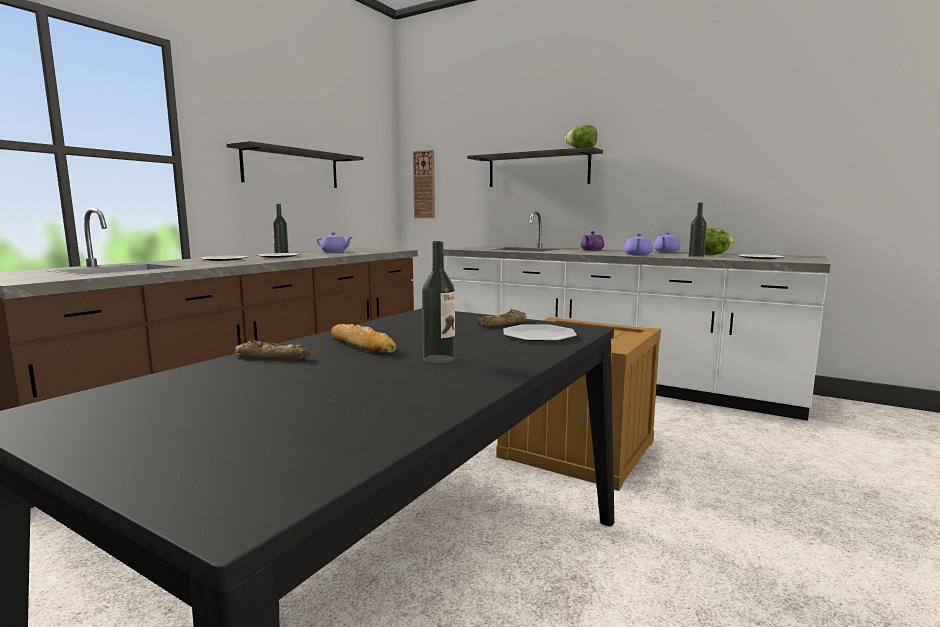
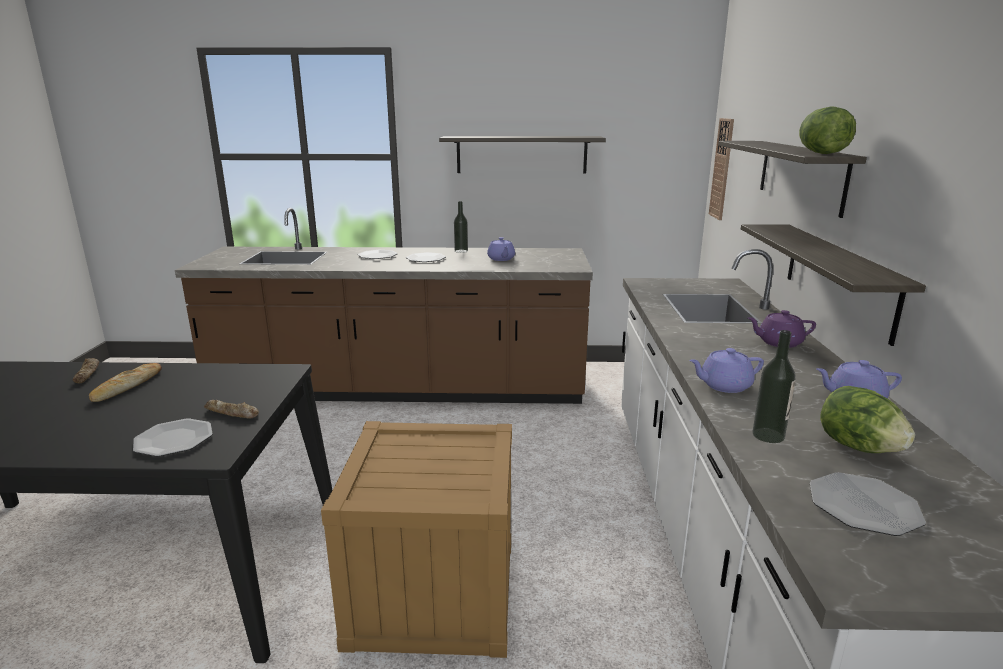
camera: 60 degrees right, 10 degrees up
(439, 359) = (74, 422): bottle -> none
(595, 214) = (838, 278): none -> shelf

